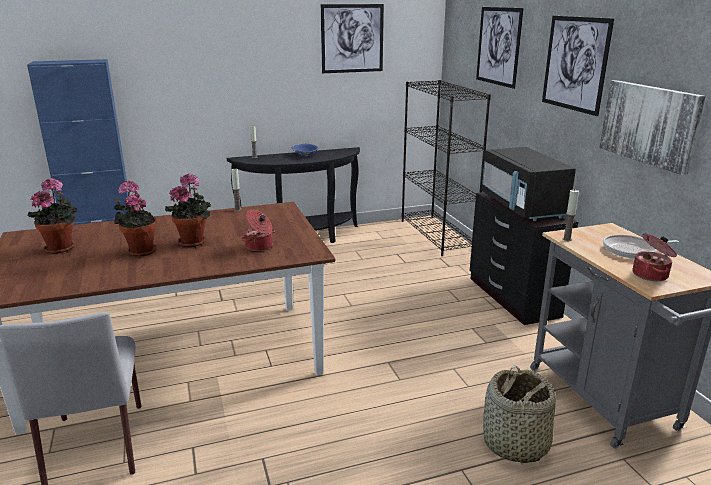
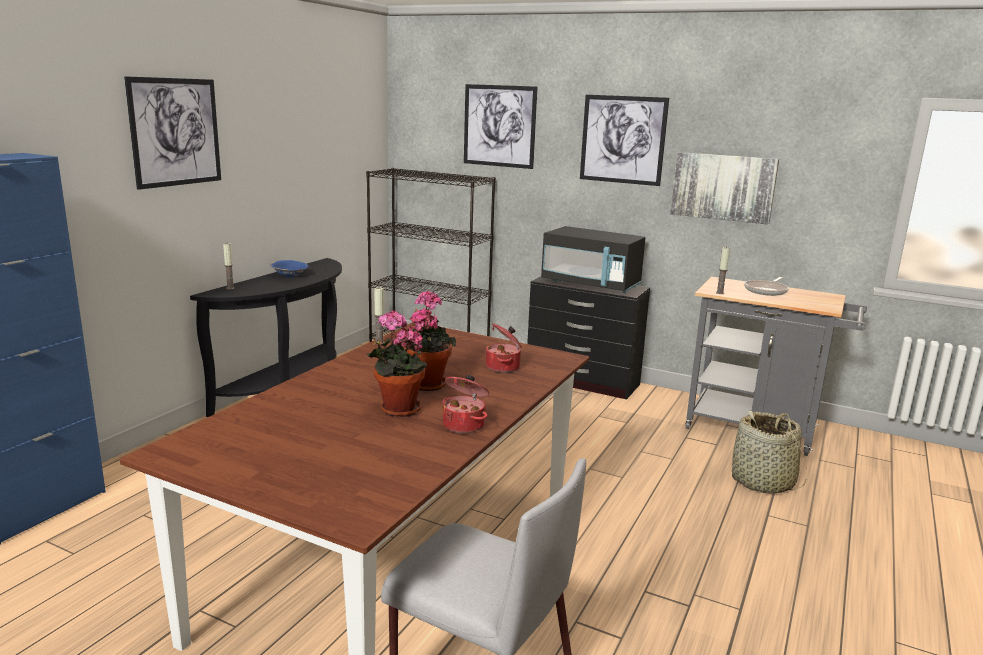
camera: 45 degrees left, 5 degrees down
(62, 247) = (284, 440): potted plant -> none
(352, 38) = (314, 119): picture -> picture (175, 132)
(651, 275) = (810, 302): cooking pot -> cooking pot (464, 425)

